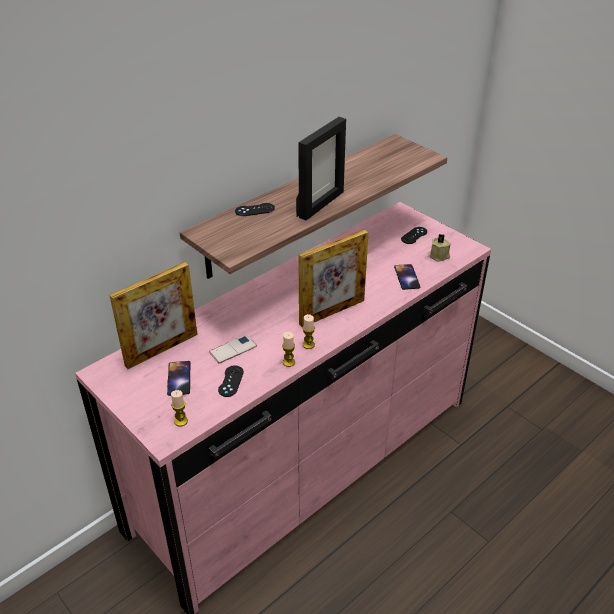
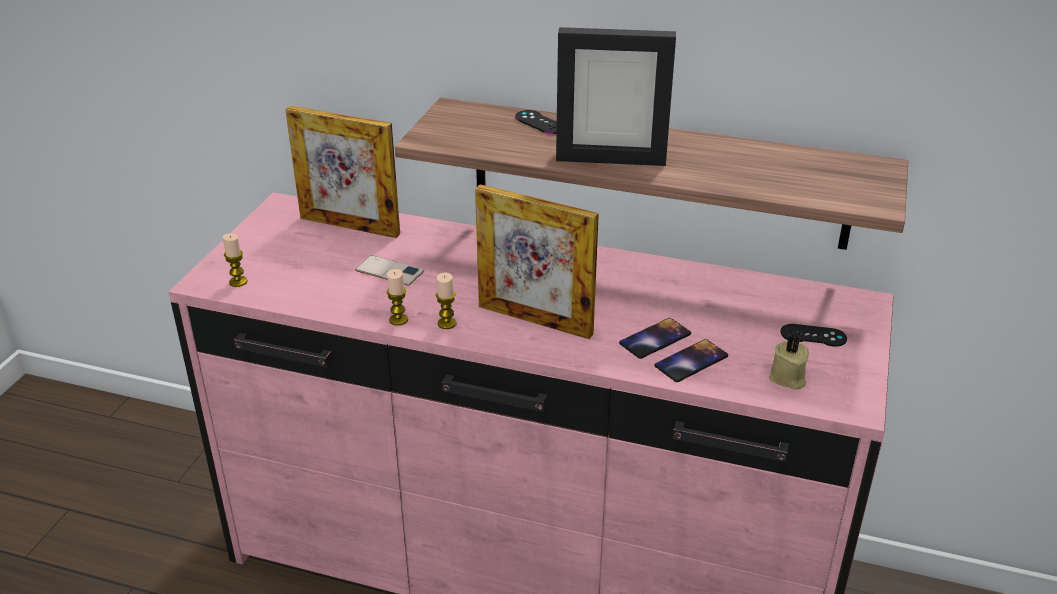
camera: 60 degrees right, 5 degrees down
(179, 378) = (308, 254): phone -> phone (655, 339)
(231, 381) = (330, 290): black game controller -> none

